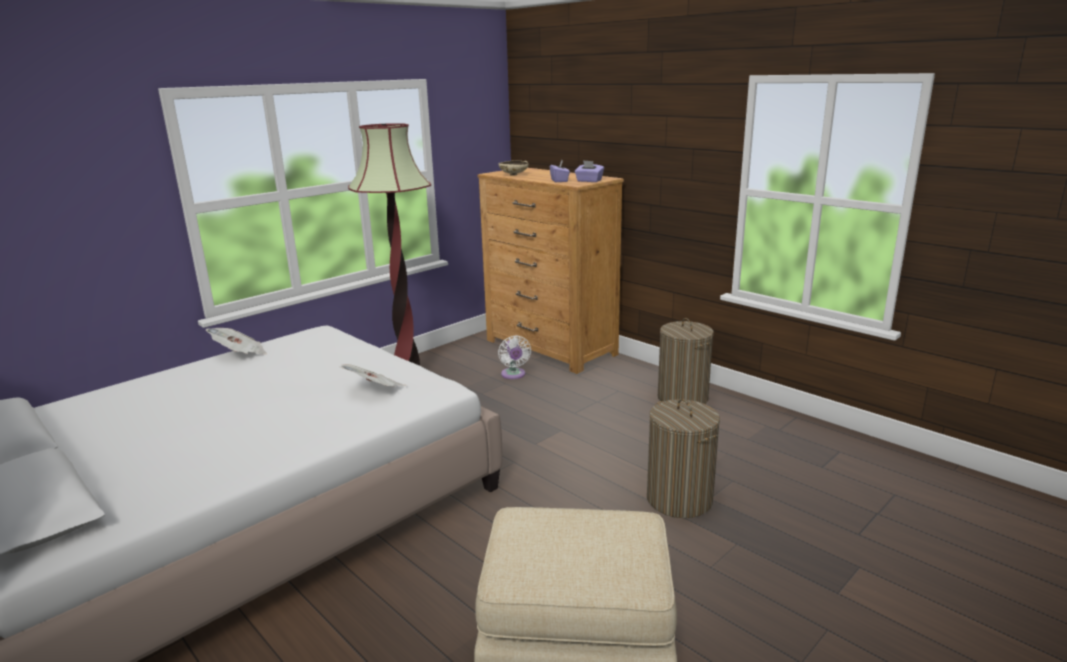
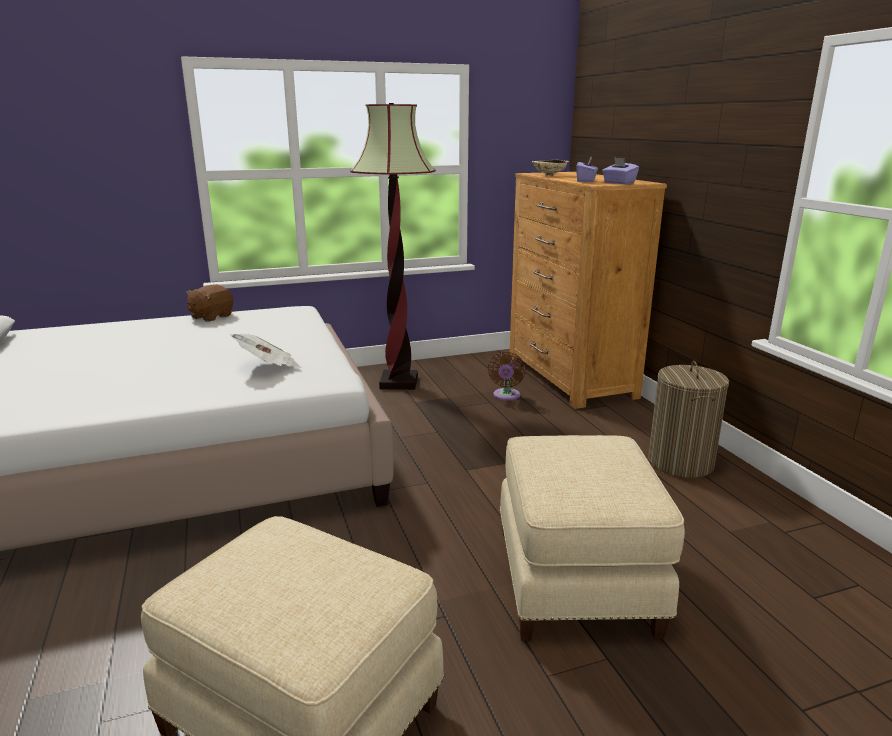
camera: 25 degrees right, 0 degrees up
(240, 354) = (211, 317): newspaper -> brown plush toy
(513, 375) = (506, 396): white fan -> brown fan
(679, 499) = (577, 578): laundry basket -> beige ottoman

